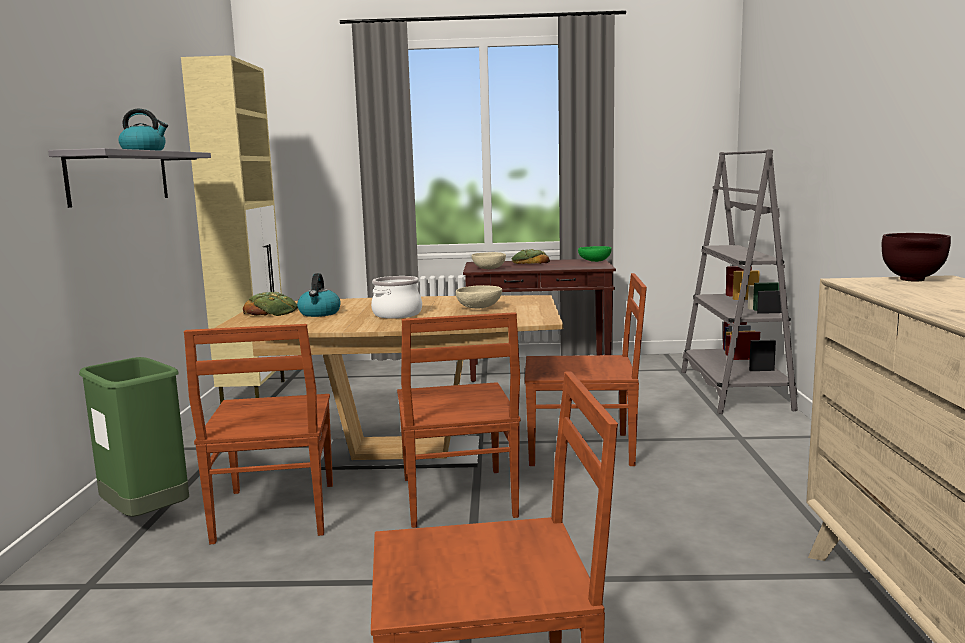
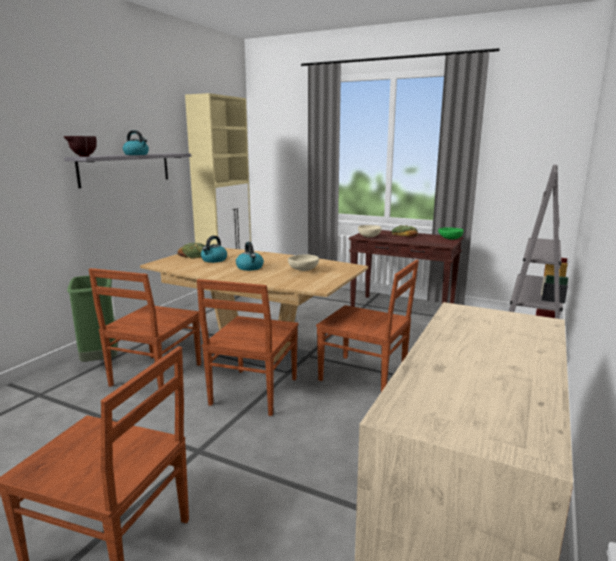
camera: 25 degrees right, 5 degrees up
(397, 314) = (250, 268): cooking pot -> kettle
(912, 280) = (508, 319): brown bowl -> brown bowl (82, 156)

